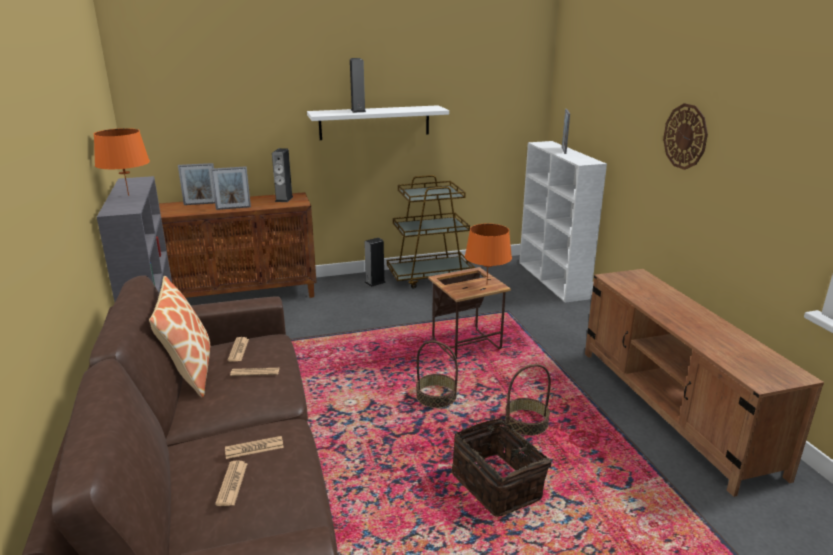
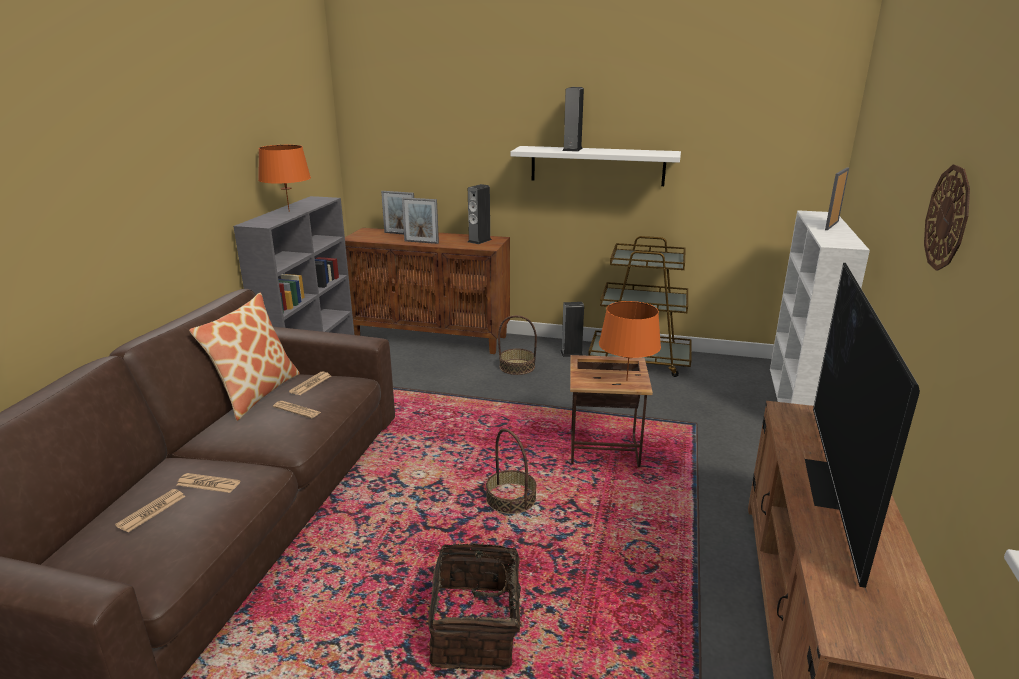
camera: 30 degrees right, 0 degrees up
(526, 423) = (583, 568): basket -> basket (517, 367)
(678, 312) = (834, 485): none -> television

